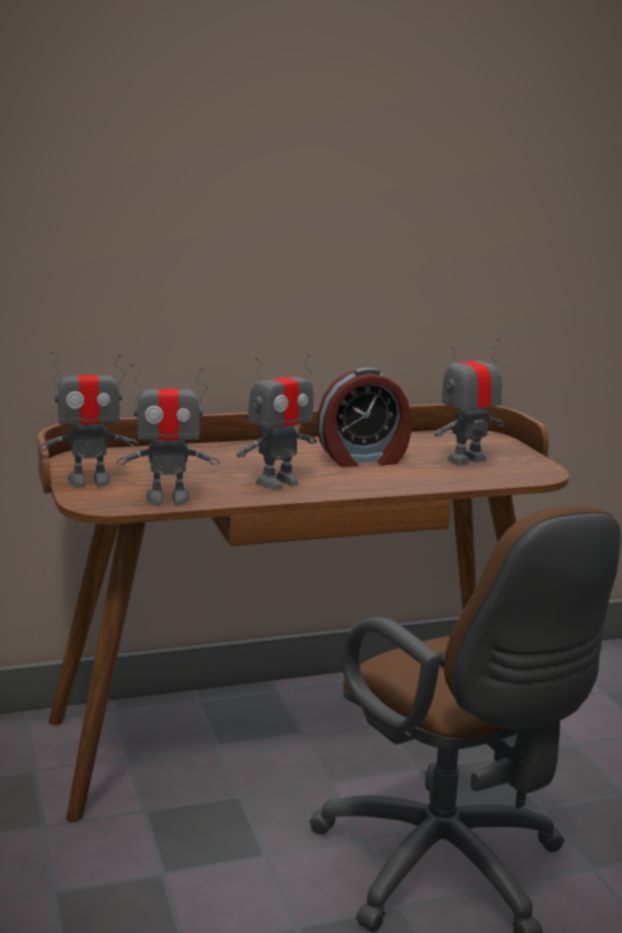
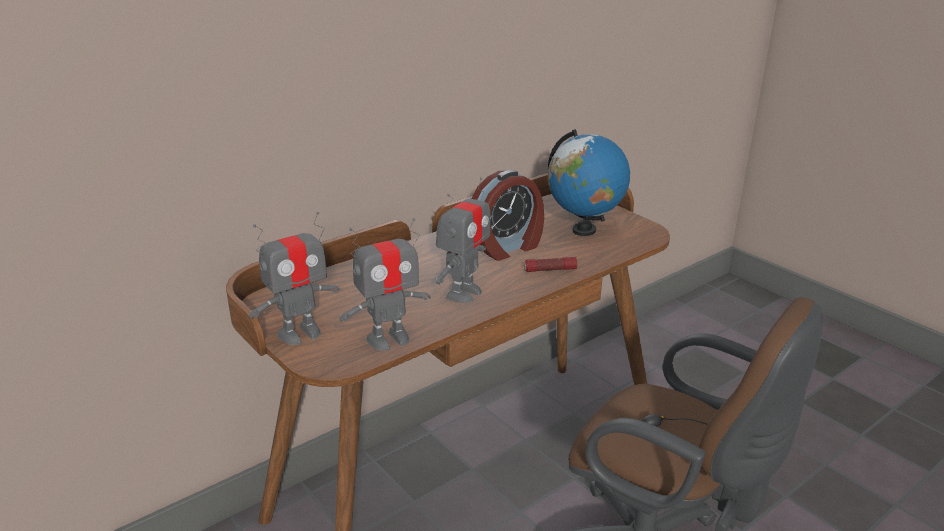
camera: 20 degrees left, 10 degrees up
(390, 482) = (550, 270): none -> flashlight
(466, 460) = (583, 230): toy robot -> globe

